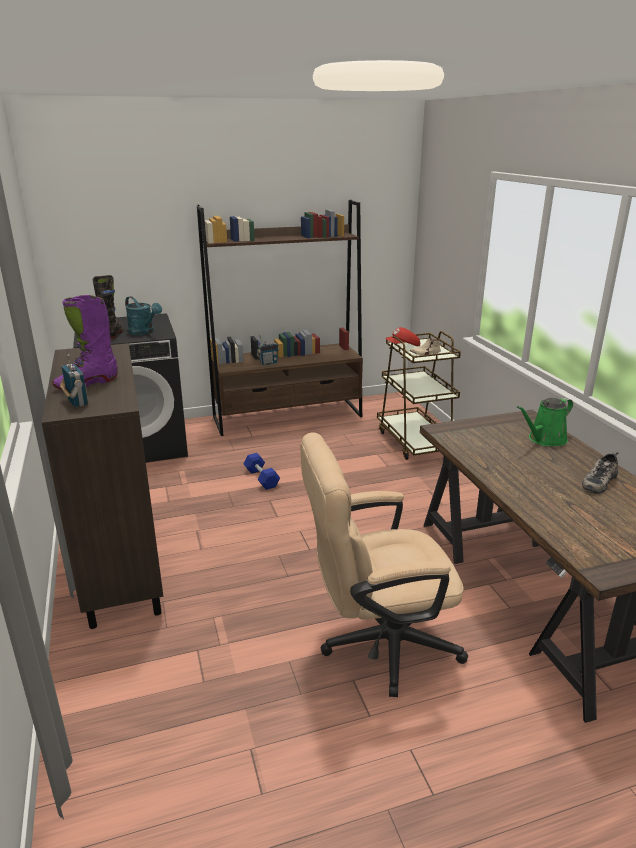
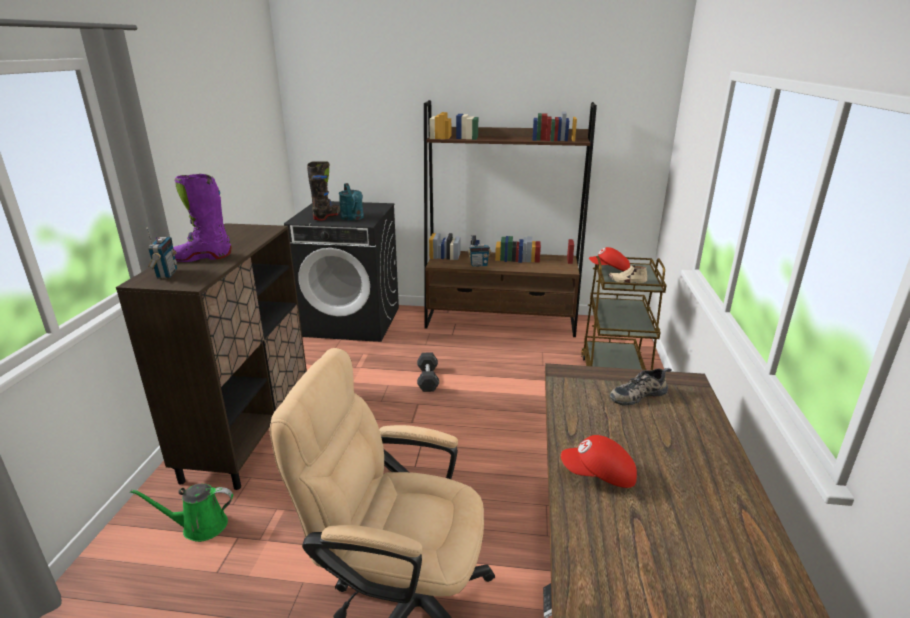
camera: 25 degrees right, 0 degrees up
(261, 478) = (428, 379): blue dumbbell -> black dumbbell
(527, 487) = (599, 475): none -> red cap
(544, 439) = (683, 417): green watering can -> green watering can (200, 526)
(598, 481) = (707, 495): shoe -> shoe (637, 394)

